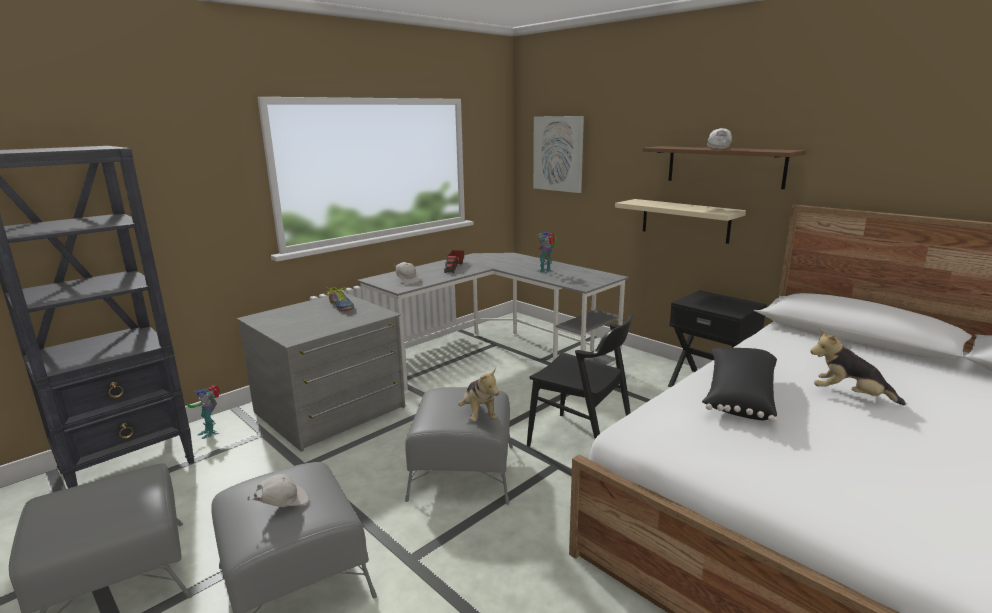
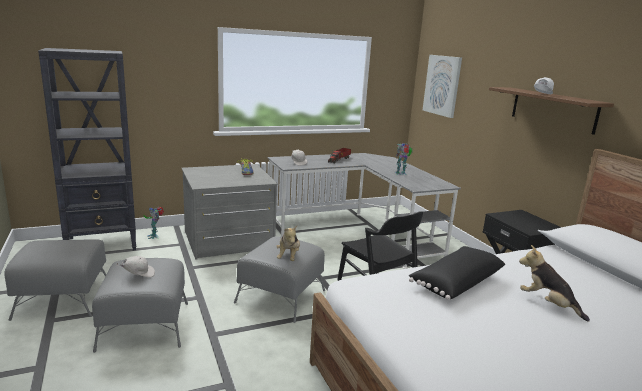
camera: 20 degrees right, 0 degrees up
(685, 220) = (519, 150): beige shelf -> none

